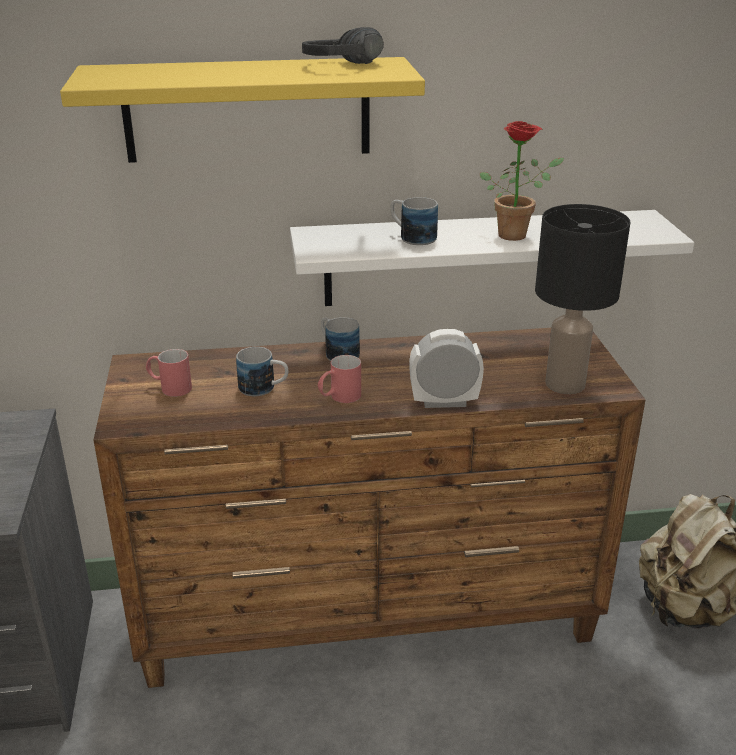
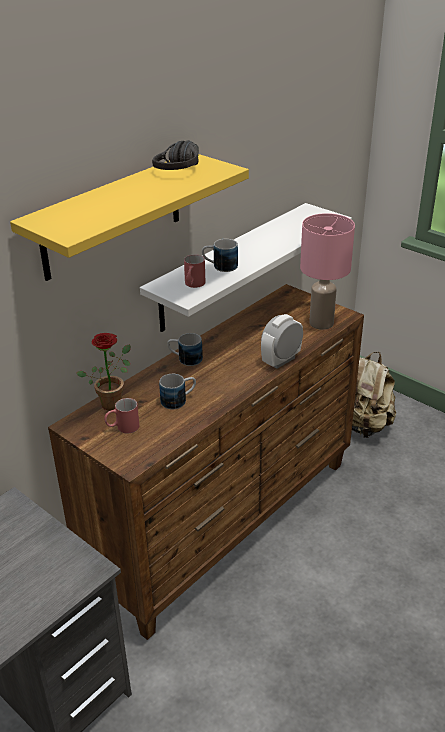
camera: 40 degrees left, 5 degrees up
(339, 398) = (227, 385): red mug -> red mug (193, 285)
(517, 234) = (268, 244): potted plant -> potted plant (113, 401)
(563, 384) = (320, 323): black table lamp -> pink table lamp

